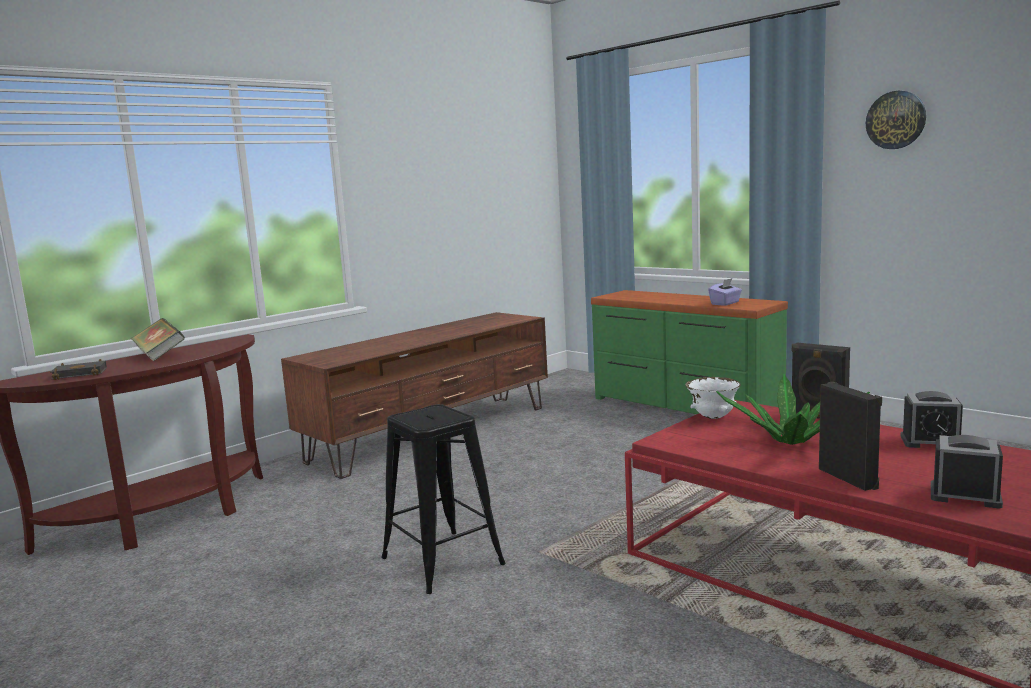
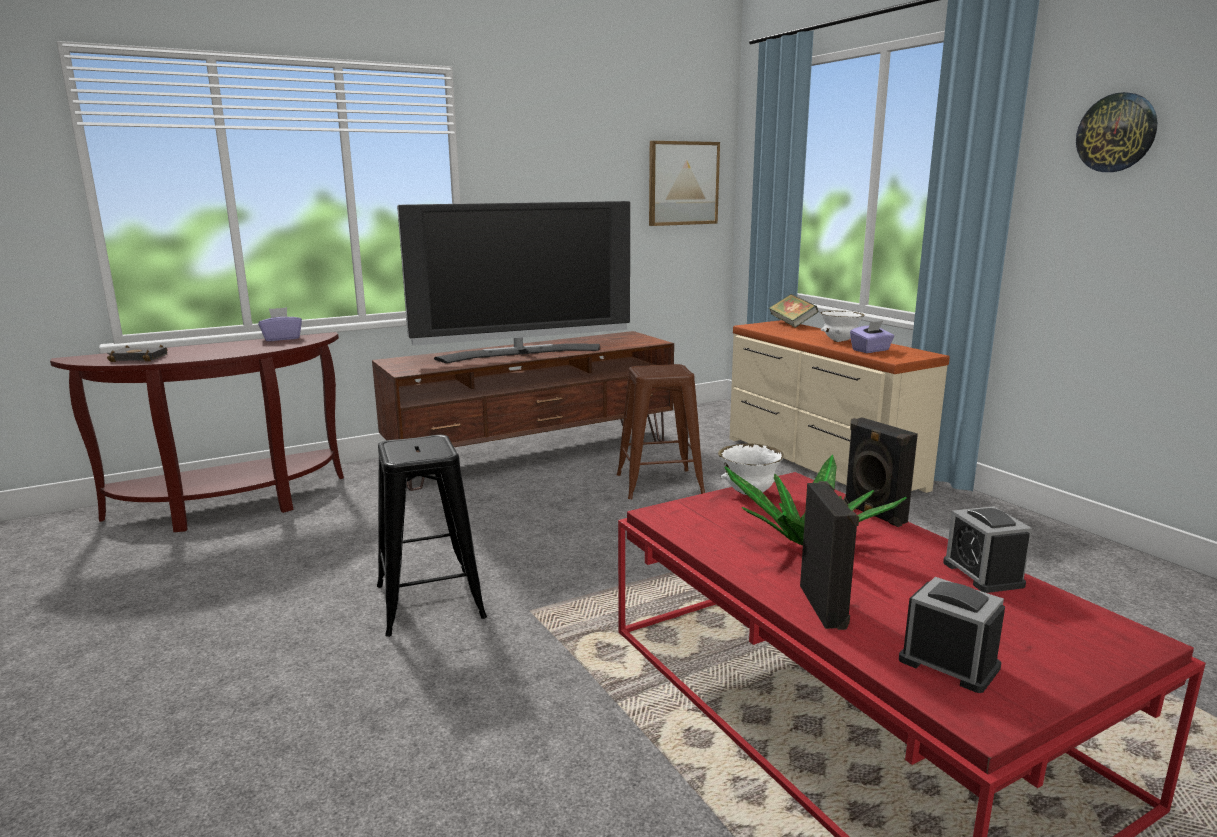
camera: 15 degrees right, 5 degrees up
(160, 356) = (228, 347): book -> book (792, 324)
(203, 344) = (281, 338): none -> purple tissue box
(420, 338) = (521, 353): none -> television
(519, 179) = (683, 183): none -> picture
(565, 440) = (659, 484): none -> brown stool
(683, 406) = (819, 463): green dresser -> beige dresser
(692, 300) = (839, 341): none -> white bowl
(931, 442) = (982, 574): alarm clock -> alarm clock turned 45 degrees clockwise

